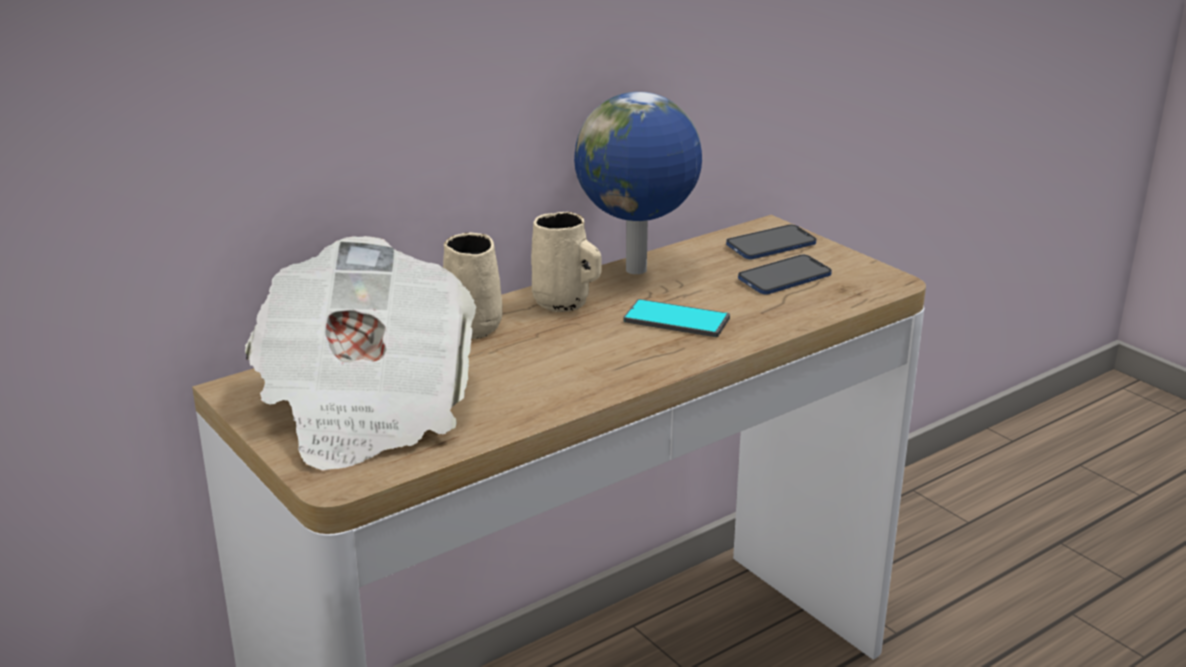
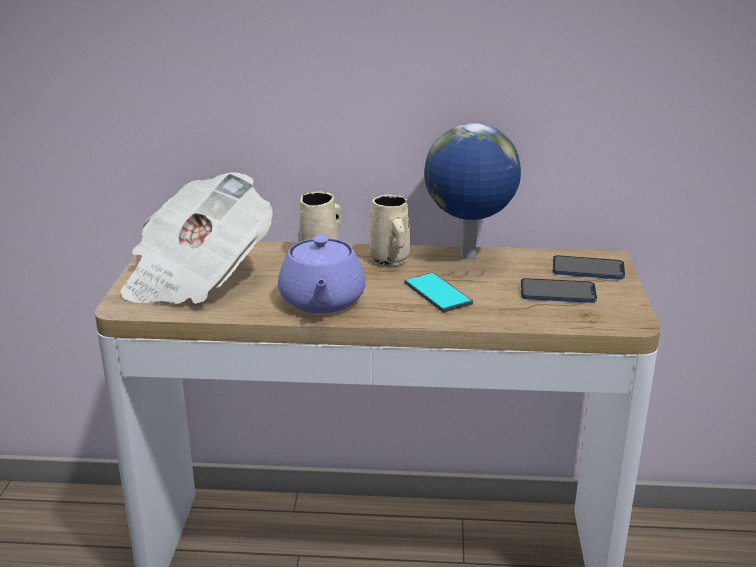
camera: 40 degrees right, 0 degrees up
(572, 375) = (322, 301): none -> purple teapot

